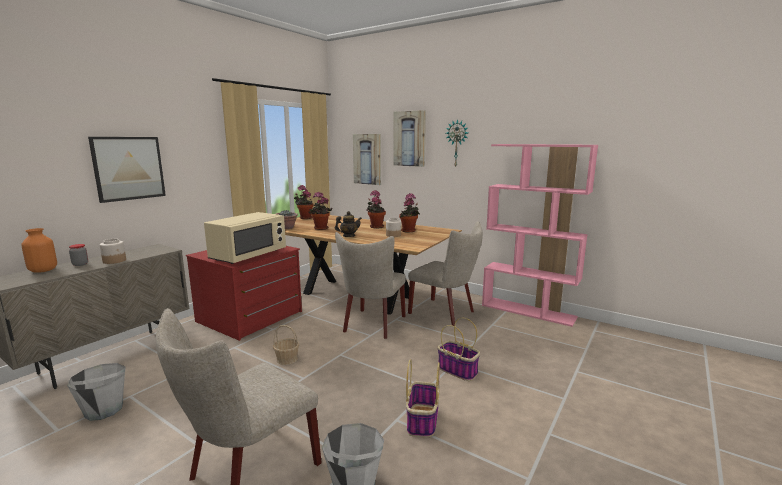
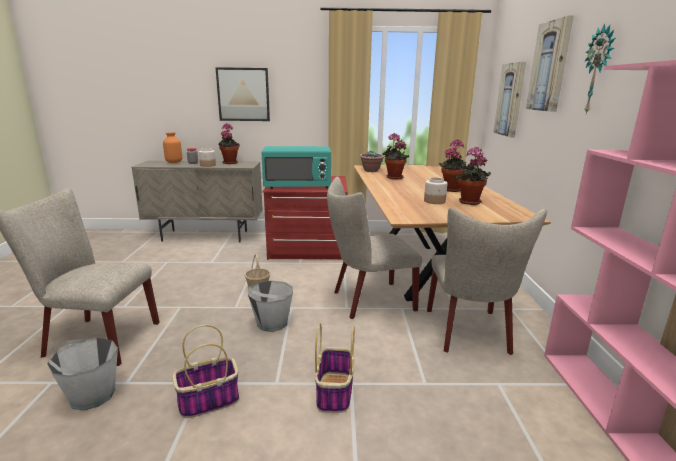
camera: 55 degrees right, 5 degrees up
(103, 410) = (147, 262): grey bucket -> grey bucket (272, 323)
(248, 255) = (298, 186): beige microwave -> turquoise microwave
(304, 218) = (417, 166): potted plant -> potted plant (229, 162)
(348, 236) = (389, 190): teapot -> none

